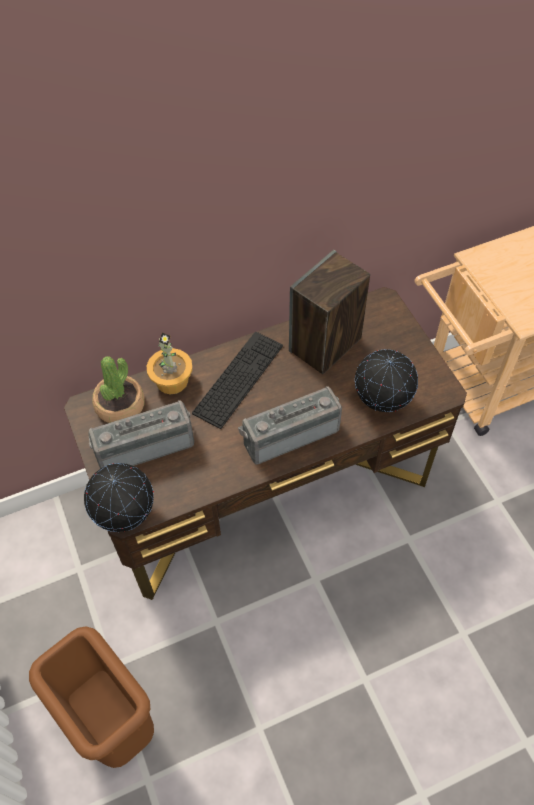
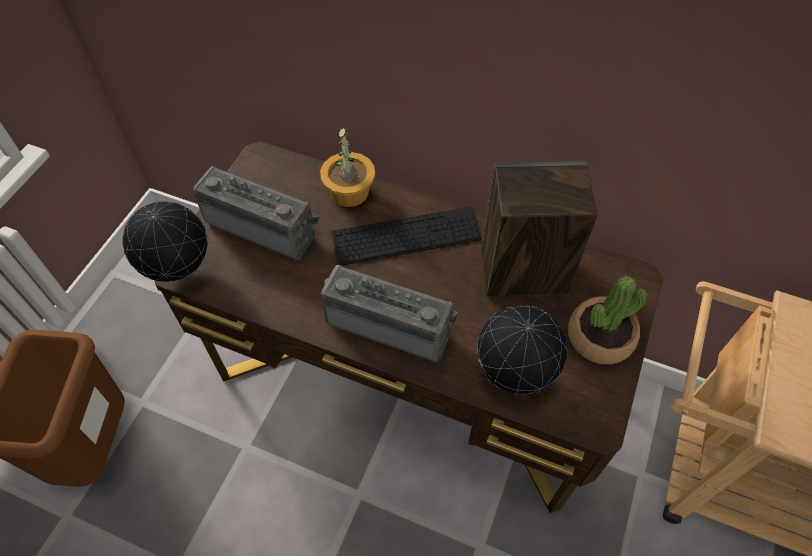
camera: 45 degrees right, 0 degrees up
(120, 405) = (286, 178): potted plant -> potted plant (600, 337)

